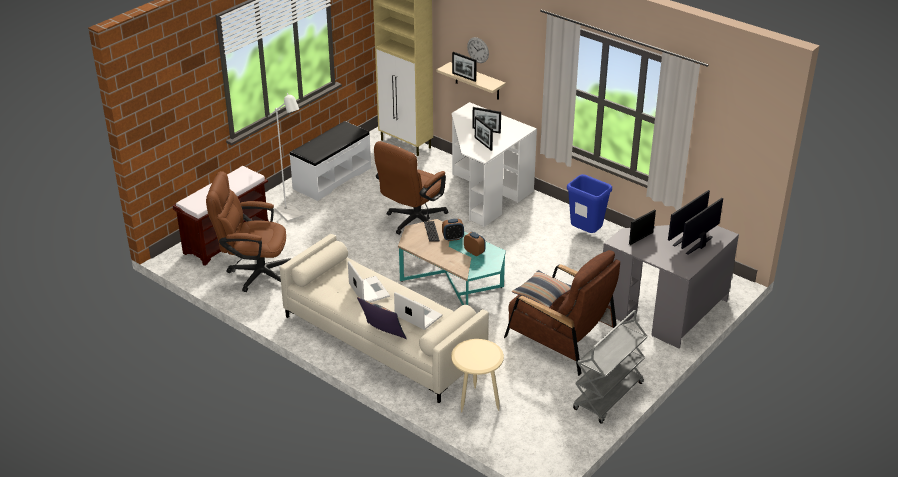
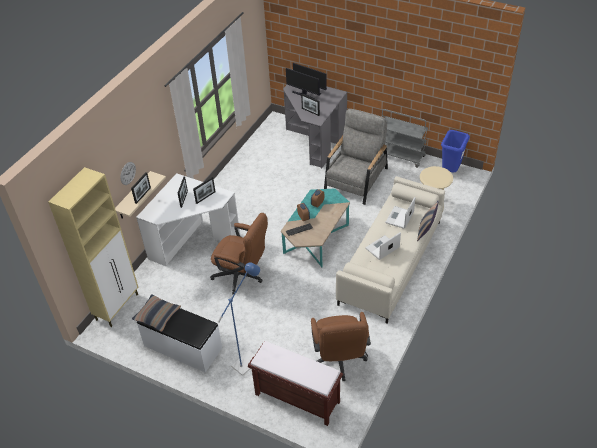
camera: 100 degrees left, 10 degrees up
(292, 215) = (249, 360): white floor lamp -> blue floor lamp
(542, 294) = (352, 167): pillow -> pillow (157, 316)
(560, 338) = (356, 180): brown armchair -> grey armchair
(586, 234) = (237, 182): blue trash can -> blue trash can (451, 171)

